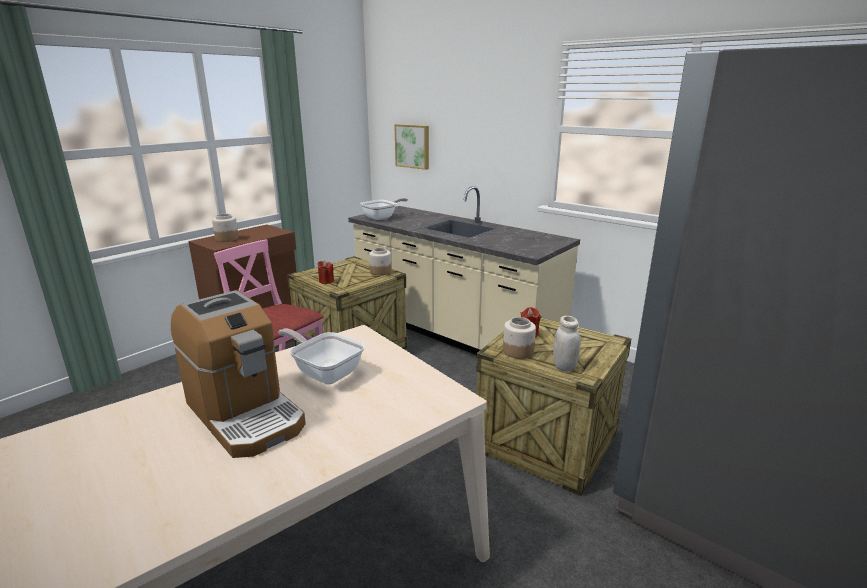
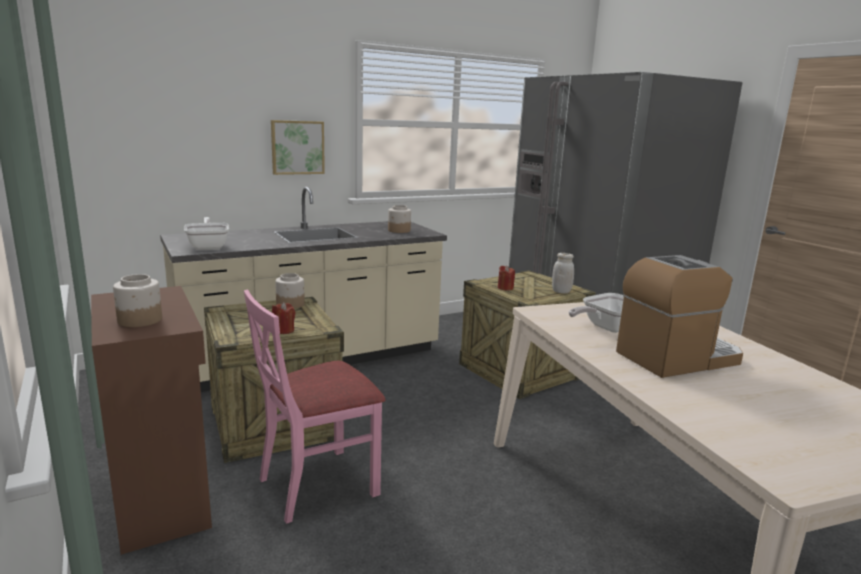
camera: 70 degrees left, 5 degrees down
(413, 146) = (154, 150): picture -> picture (297, 147)
(517, 351) = (533, 296): jar -> jar (399, 230)

